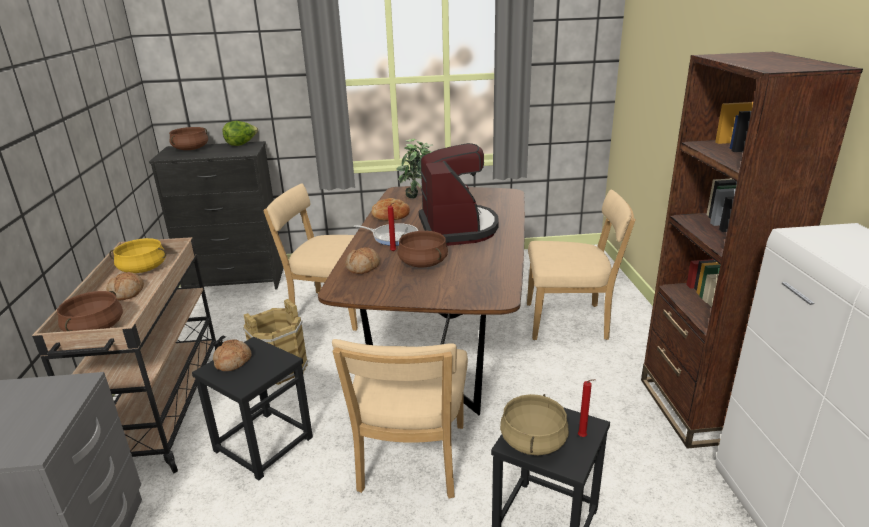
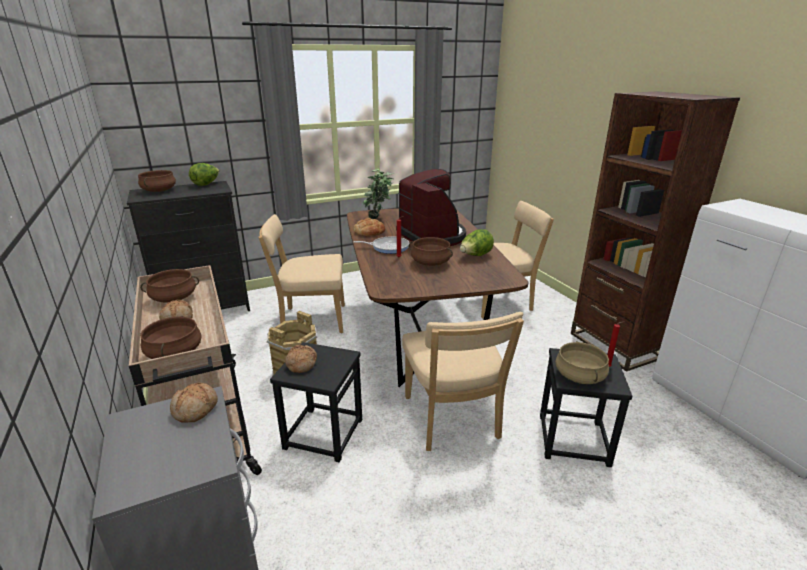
camera: 20 degrees left, 0 degrees up
(143, 269) = (173, 298): yellow cooking pot -> brown cooking pot
(363, 267) = (387, 271): bread -> bread (196, 409)
(485, 261) = (475, 256): none -> lettuce

